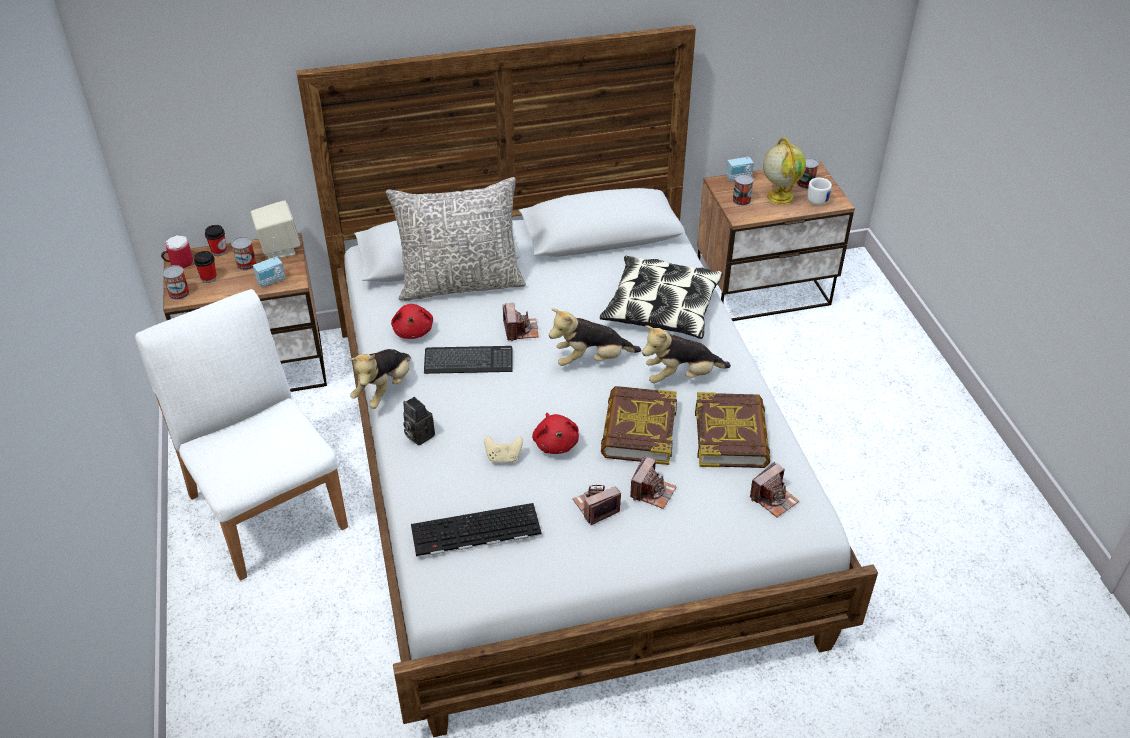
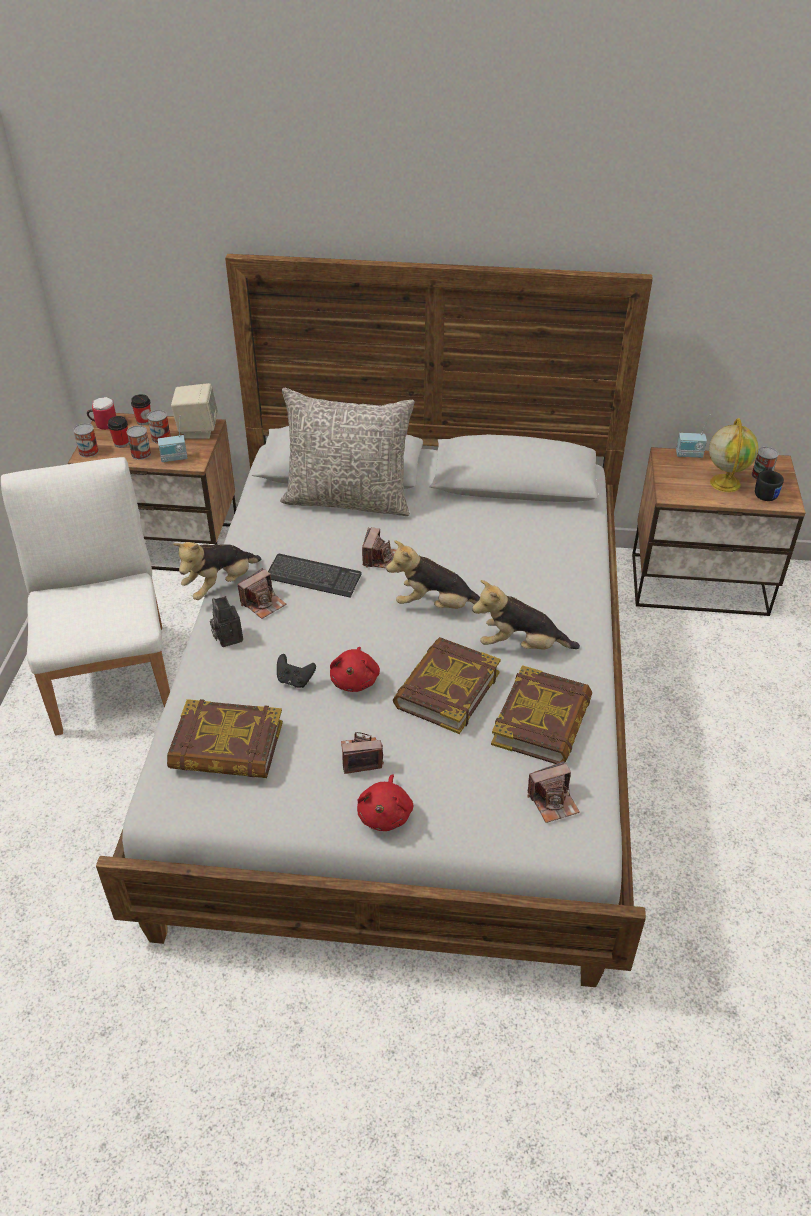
camera: 20 degrees right, 0 degrees up
(413, 331) = (278, 535): red plush toy -> red plush toy (385, 814)
(474, 532) = (226, 747): keyboard -> book
(503, 457) = (295, 680): beige game controller -> black game controller
(652, 492) = (427, 757): camera -> camera (263, 603)
(661, 308) = (536, 570): pillow -> none
(741, 200) = (680, 478): can -> can (141, 454)
(818, 198) = (767, 494): white mug -> black mug

